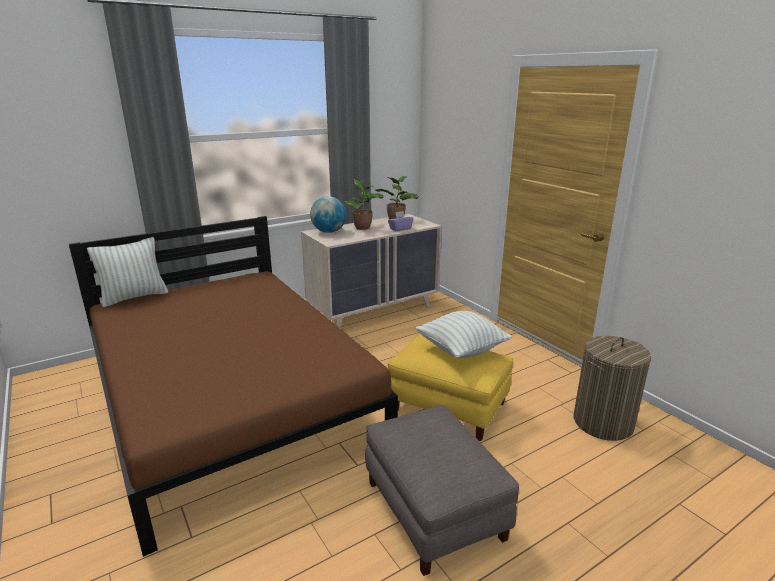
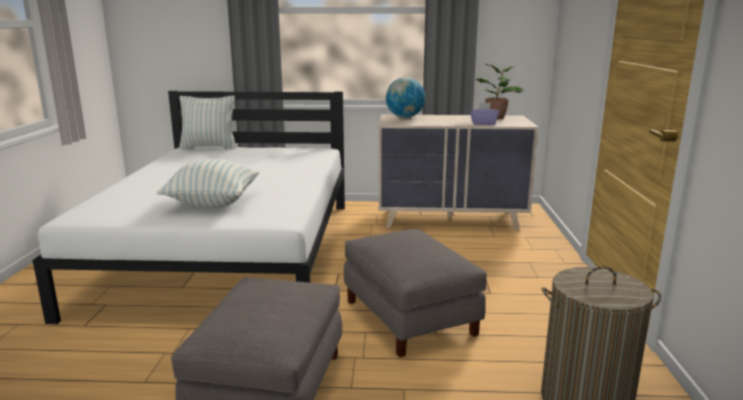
camera: 35 degrees right, 5 degrees down
(231, 402) = (231, 252): brown bed -> white bed
(363, 228) = (446, 118): potted plant -> none
(449, 406) = (410, 317): yellow ottoman -> grey ottoman
(461, 350) = (425, 247): pillow -> pillow (213, 203)

